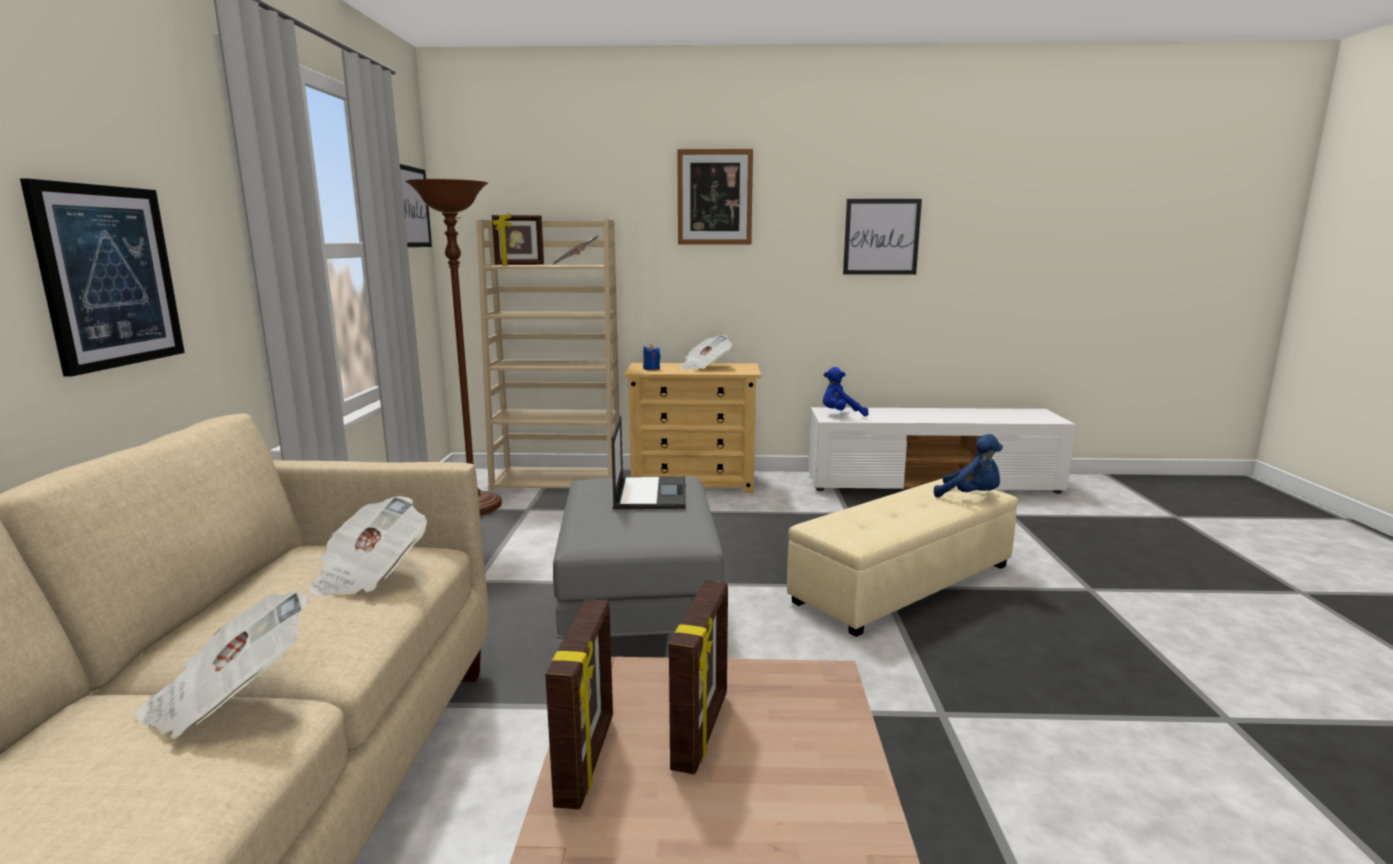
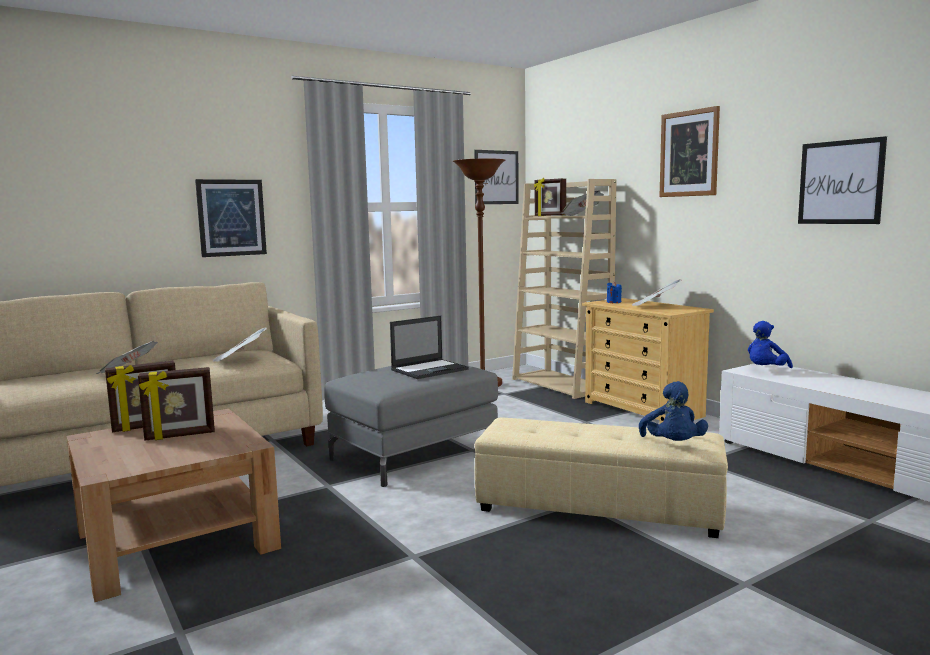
camera: 55 degrees right, 5 degrees down
(841, 415) = (765, 370): blue plush toy -> blue plush toy turned 90 degrees counterclockwise

